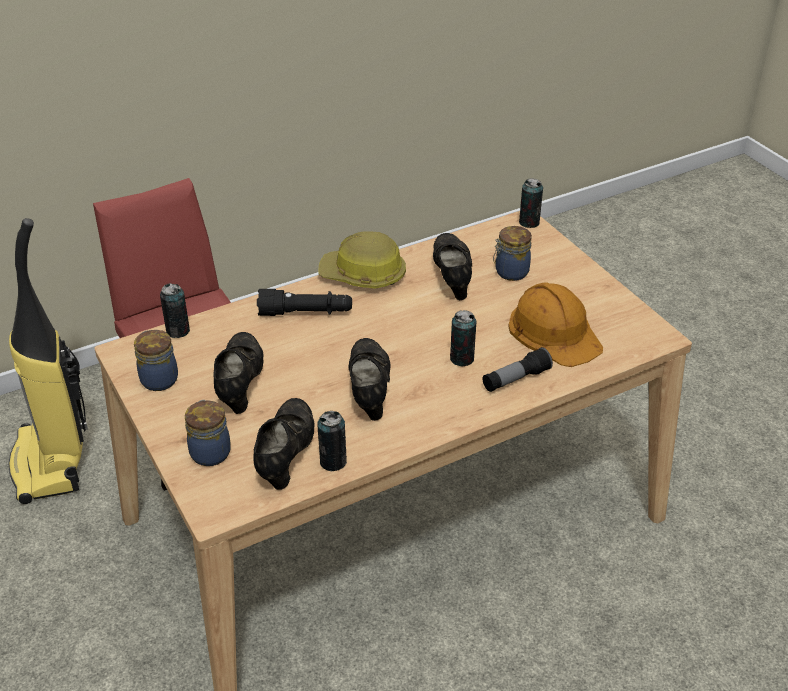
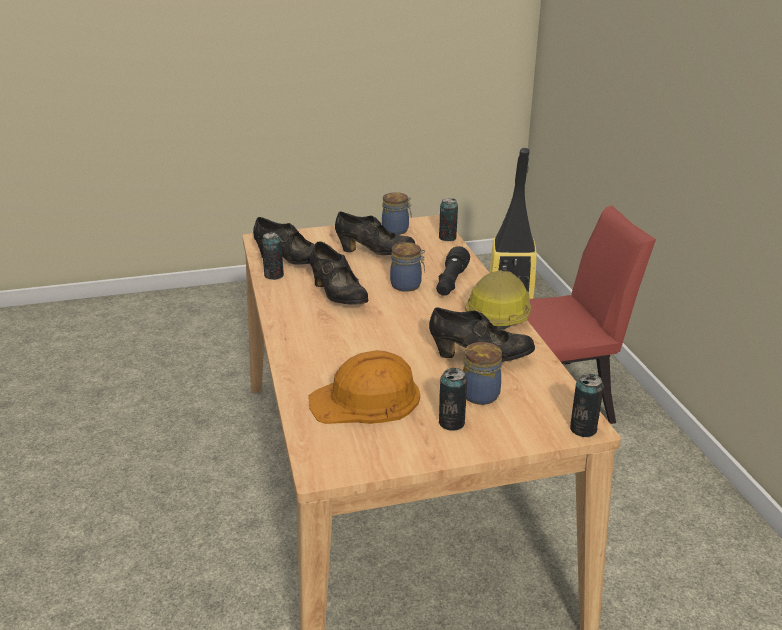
camera: 105 degrees right, 10 degrees down
(210, 452) = (314, 240): jar -> jar (407, 285)
(369, 391) = (338, 296): black shoe -> black shoe turned 45 degrees clockwise
(462, 359) = (353, 341): can -> can (451, 422)
(516, 379) = (310, 362): flashlight -> none

